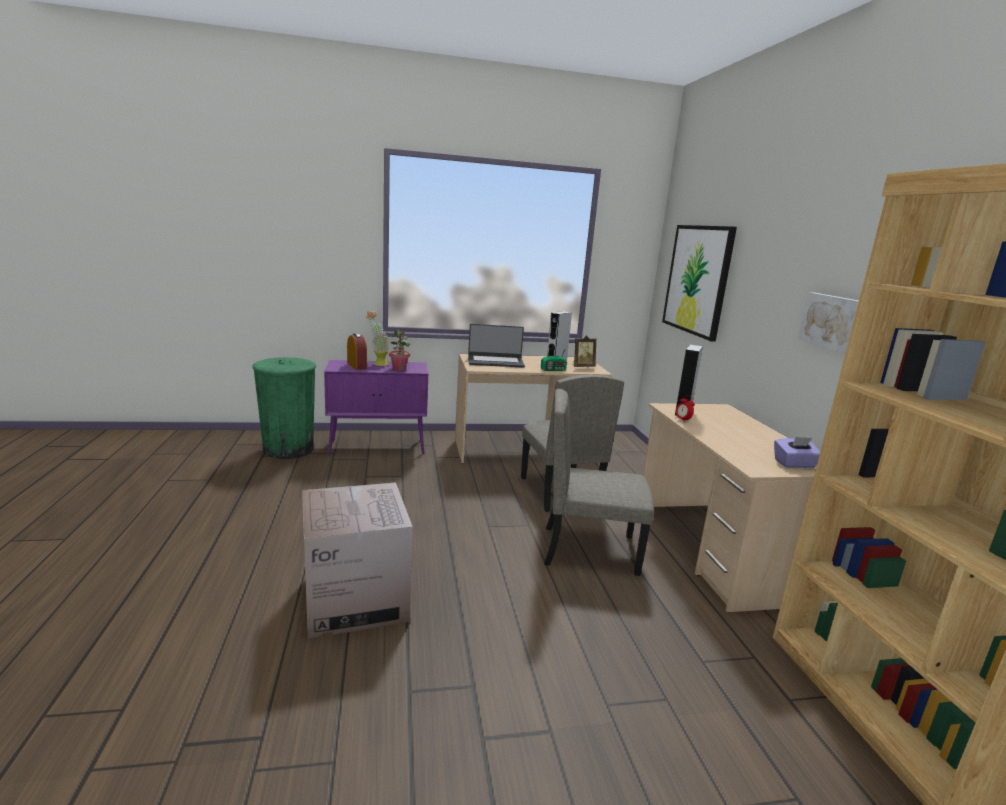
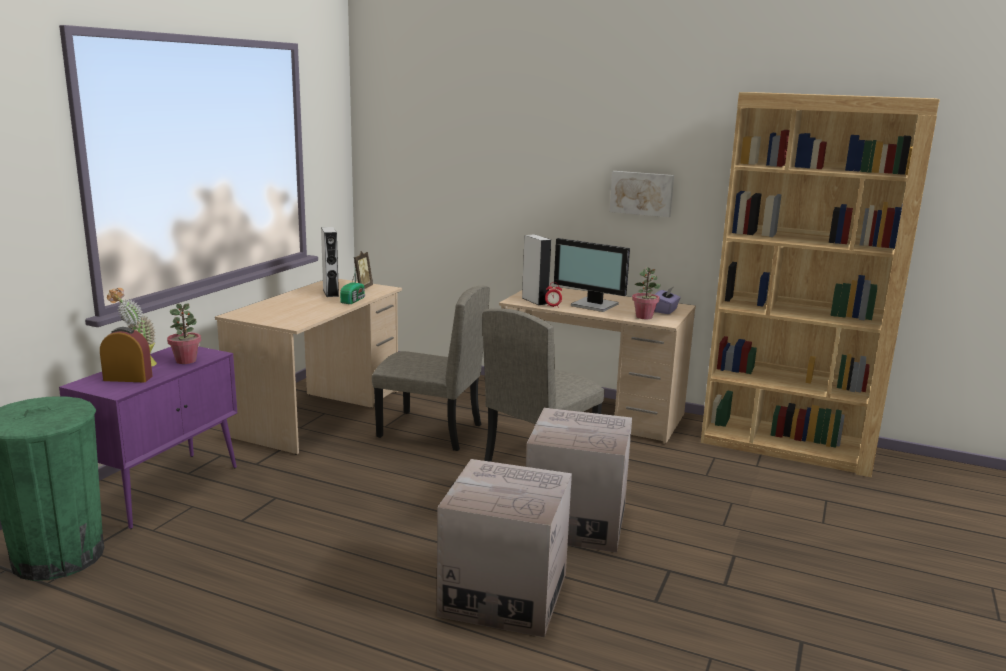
camera: 55 degrees left, 0 degrees up
(495, 362) = (283, 311): laptop -> none
(502, 601) = (575, 521): none -> cardboard box
(697, 280) = (441, 166): picture -> none
(727, 433) = (594, 305): none -> monitor
(747, 458) = (644, 317): none -> potted plant

